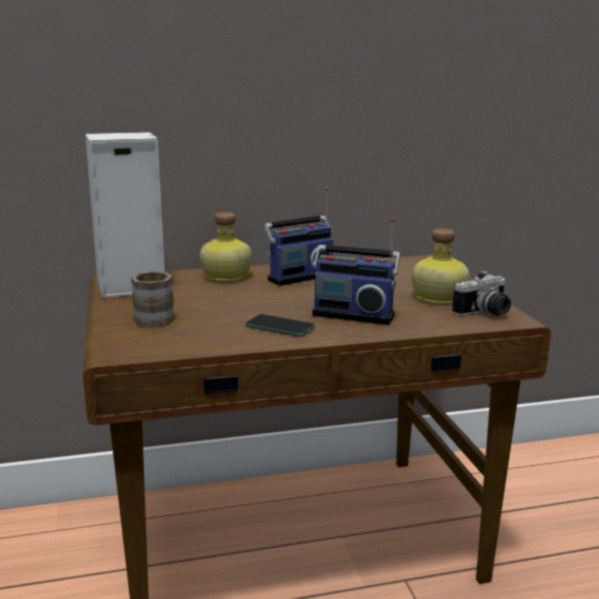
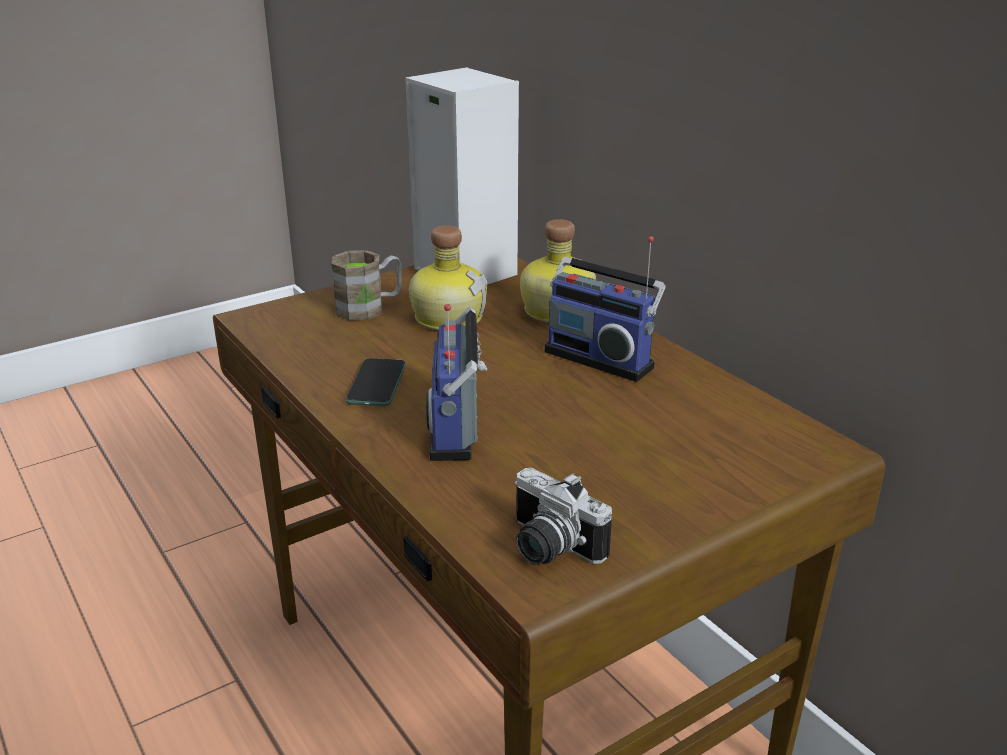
camera: 70 degrees right, 10 degrees up
(436, 297) = (600, 488): bottle -> bottle (448, 317)

